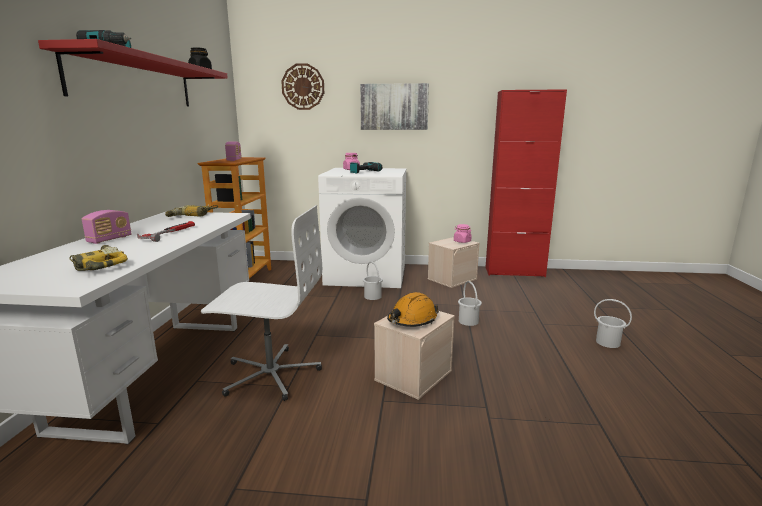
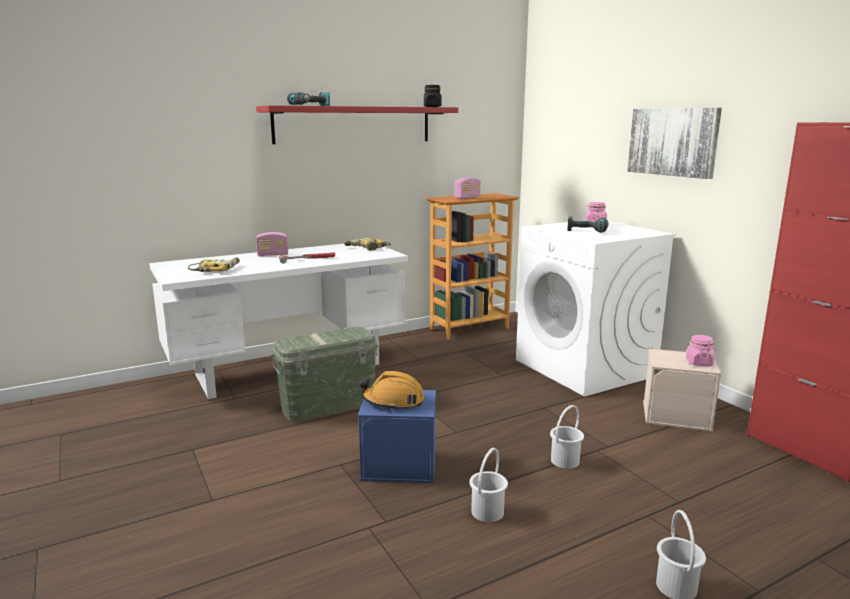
camera: 55 degrees right, 0 degrees up
(270, 374) = (328, 405): white office chair -> green storage box
(303, 87) = (579, 112): wall clock -> none
(373, 296) = (534, 390): white bucket -> white bucket (488, 512)
(413, 374) = (400, 465): beige storage box -> blue storage box

